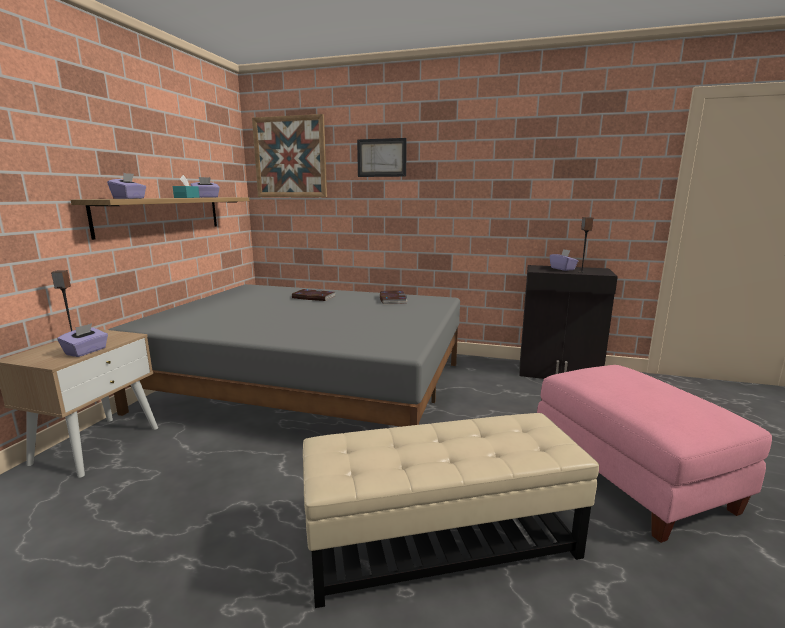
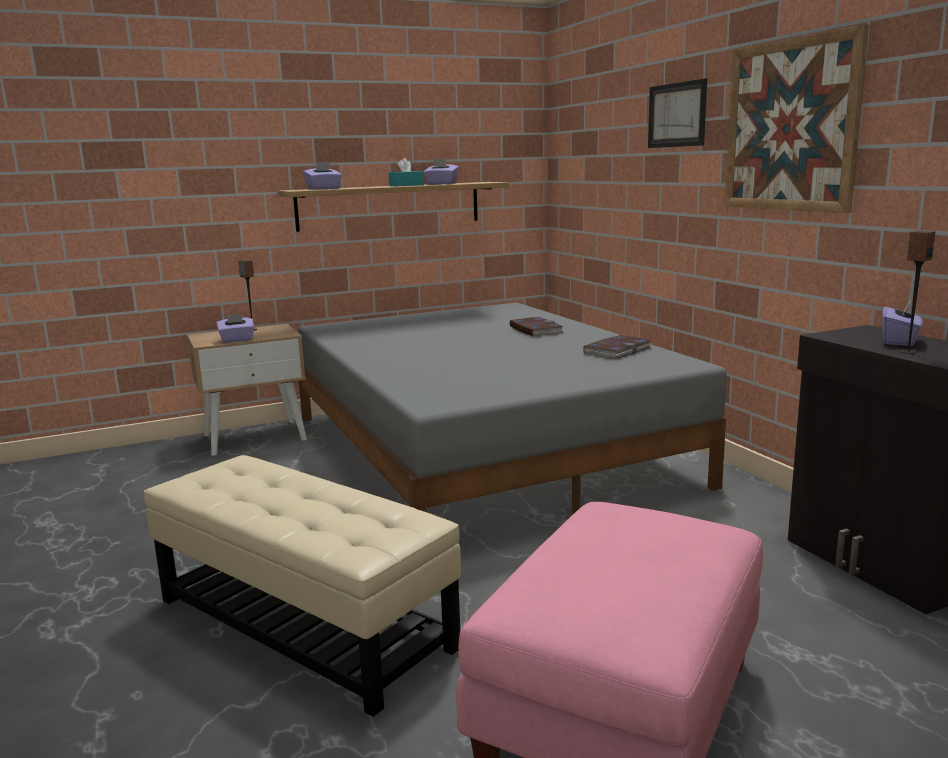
camera: 50 degrees right, 0 degrees up
(290, 157) = (585, 120): picture -> picture (790, 126)

